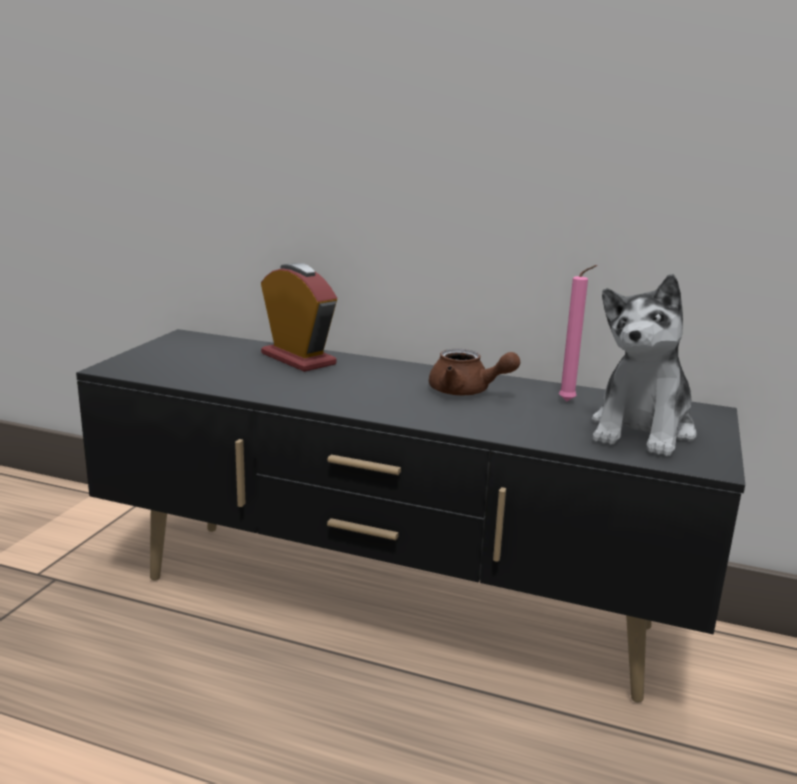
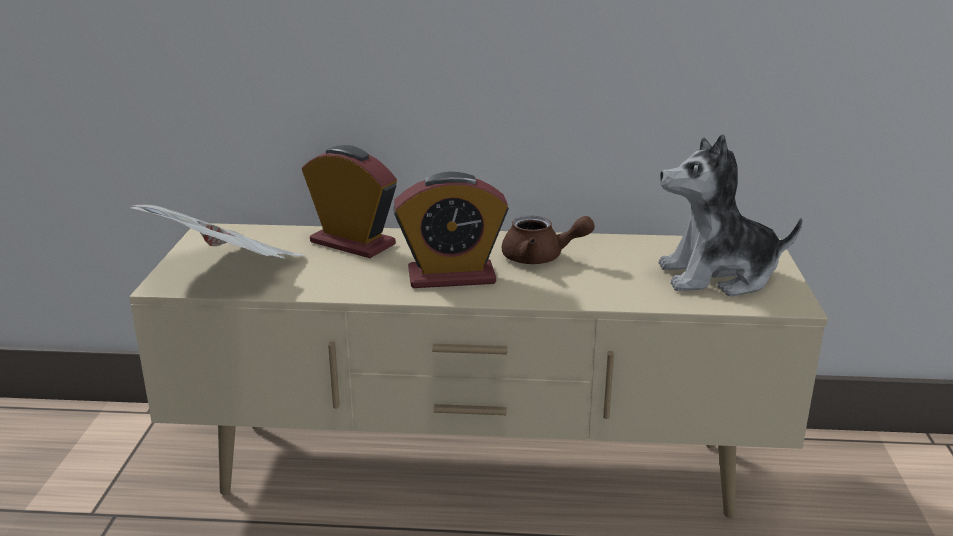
camera: 15 degrees left, 5 degrees up
(171, 365) = (226, 271): none -> newspaper
(367, 395) = (451, 276): none -> alarm clock
(393, 605) = (478, 471): black tv stand -> beige tv stand
(569, 402) = (638, 255): pink candle -> none
(642, 430) = (718, 276): plush toy -> plush toy turned 75 degrees clockwise

